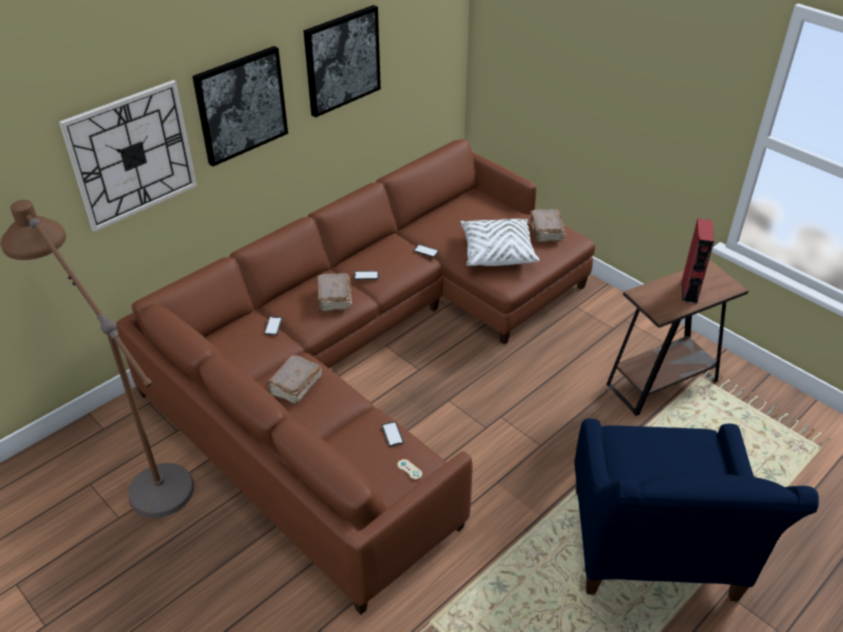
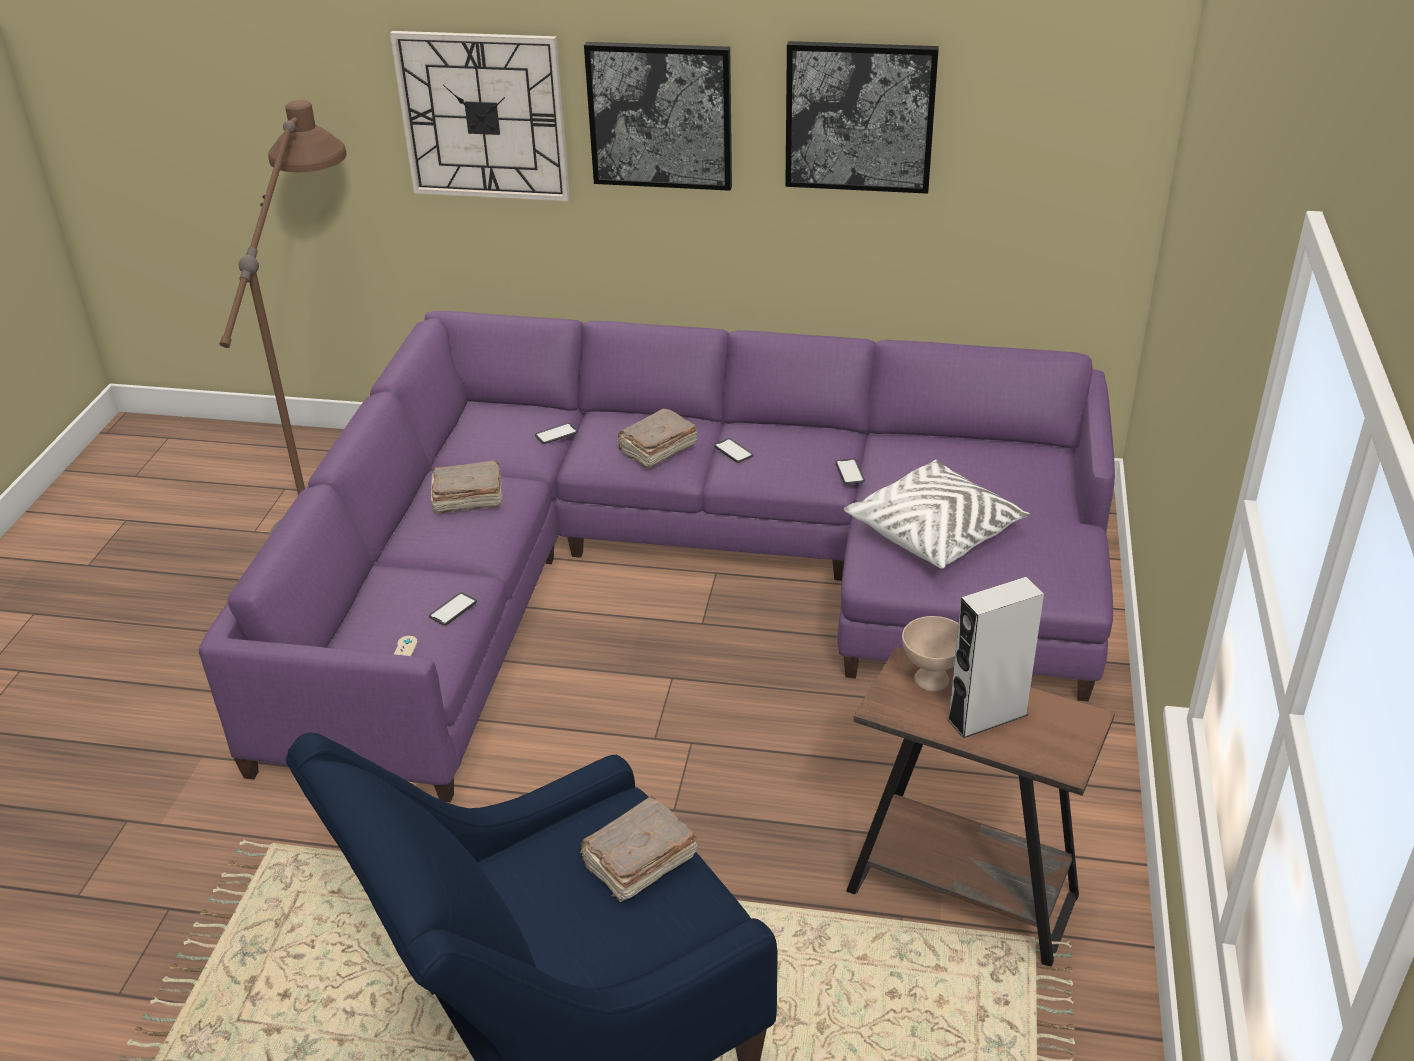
camera: 55 degrees right, 5 degrees down
(371, 356) = (681, 572): brown sofa -> purple sofa
(546, 232) = (1049, 554): brown book -> brown book (638, 862)
(655, 293) = (931, 681): none -> beige bowl
(689, 291) = (987, 717): red speaker -> grey speaker

